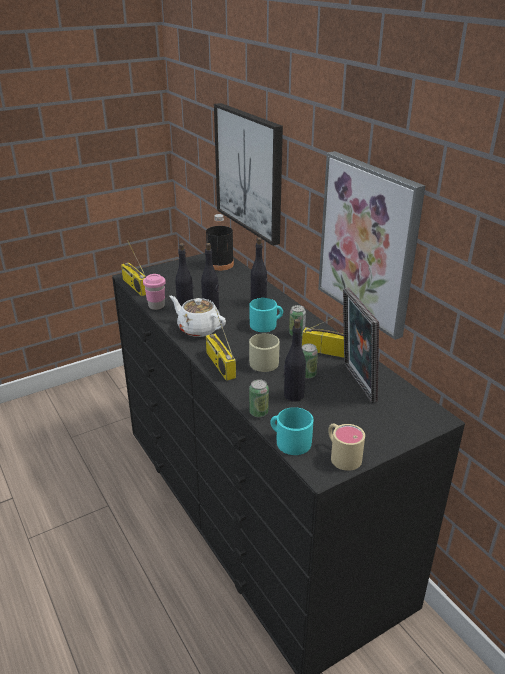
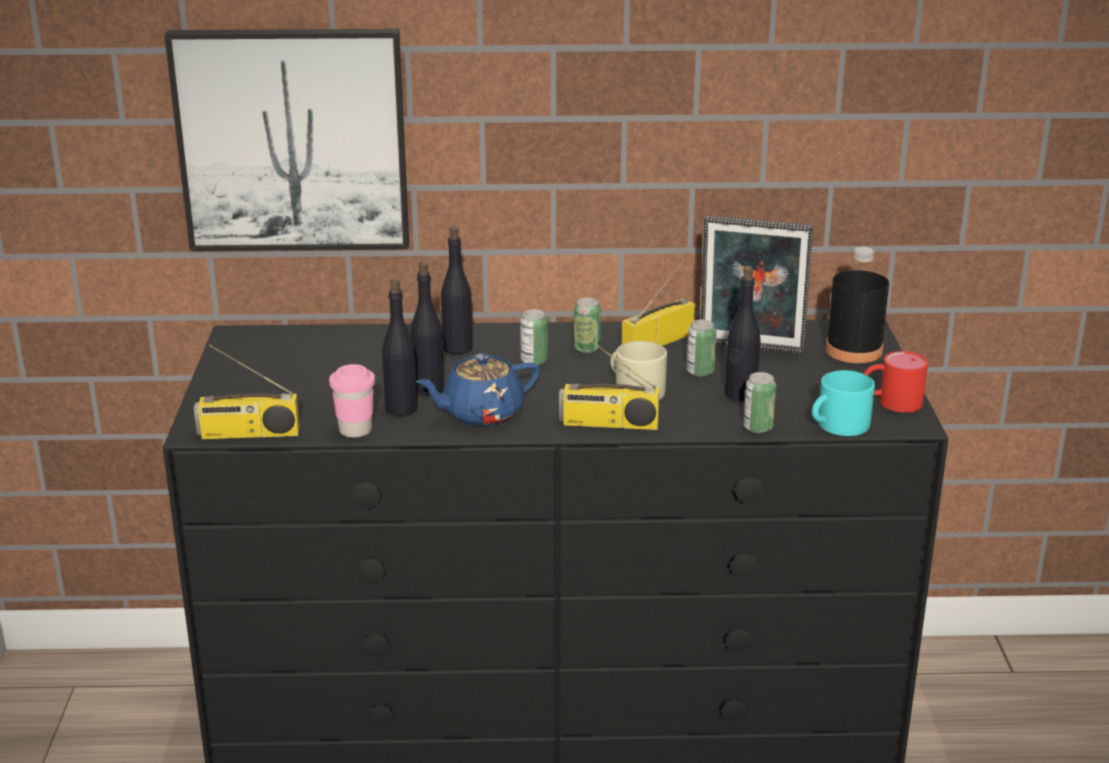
camera: 60 degrees left, 5 degrees down
(198, 329) = (481, 414): white teapot -> blue teapot
(220, 264) = (278, 342): black bottle -> black bottle (854, 350)
(266, 324) = (534, 361): turquoise mug -> can
(341, 455) = (890, 402): beige mug -> red mug
(368, 243) = (651, 155): picture -> none

